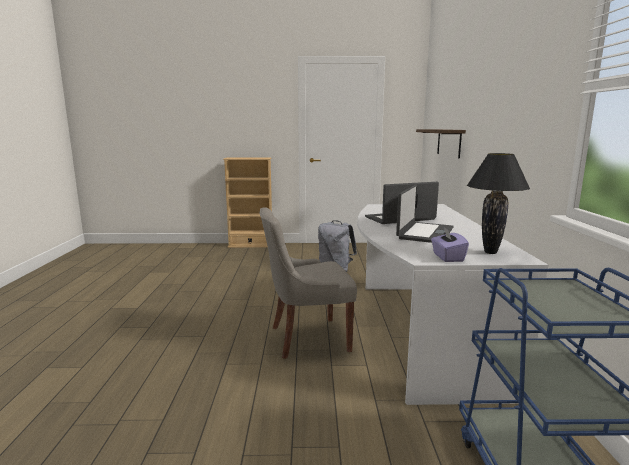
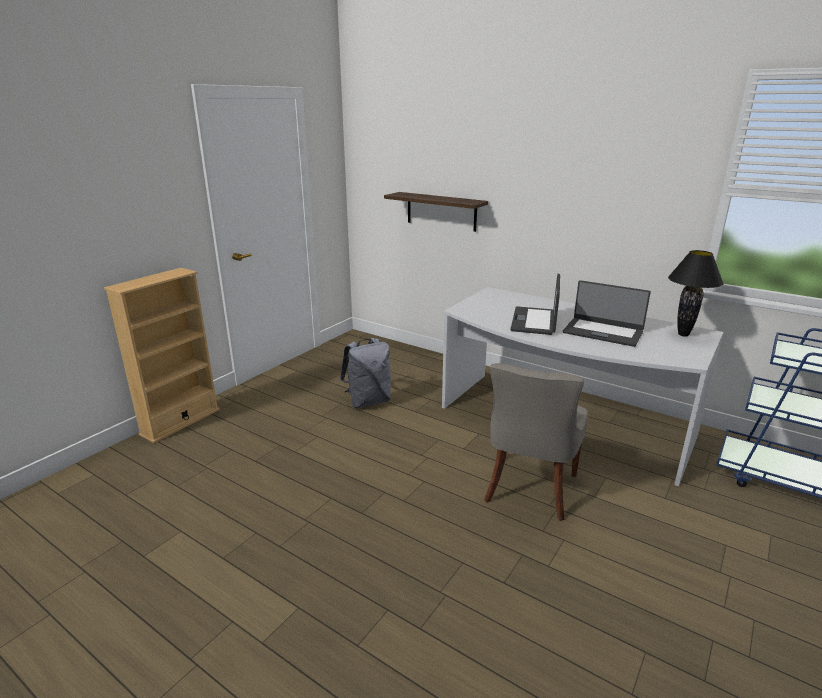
camera: 55 degrees left, 10 degrees up
(424, 233) = (603, 332): laptop -> laptop turned 150 degrees clockwise
(447, 257) = (690, 352): purple tissue box -> none

